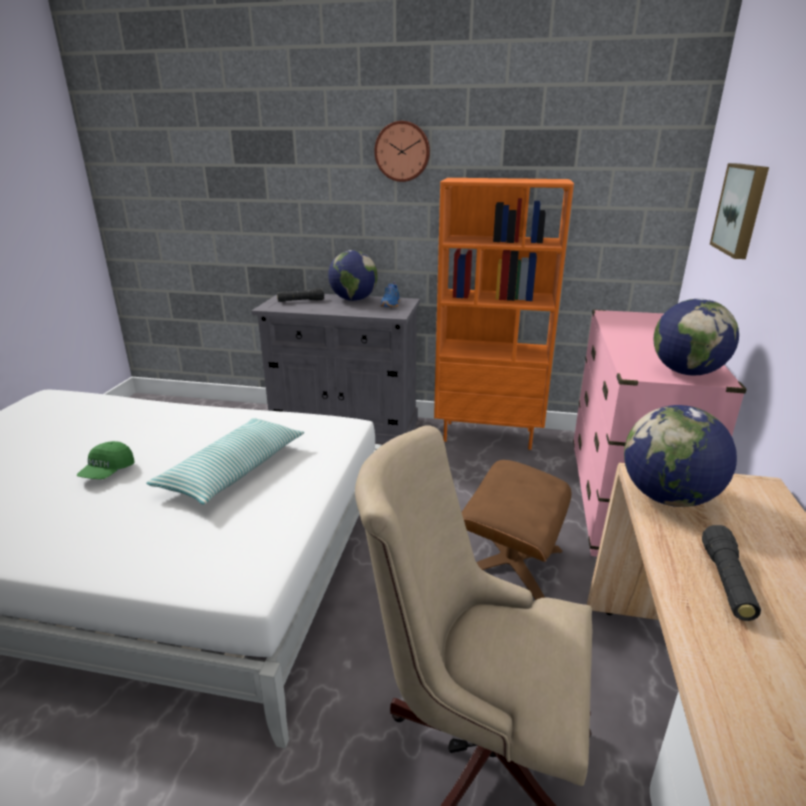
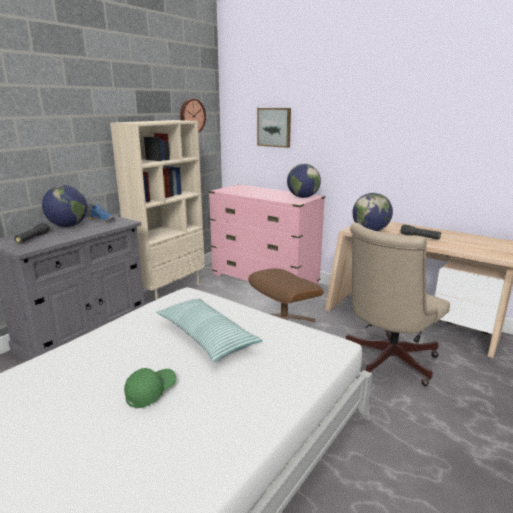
camera: 65 degrees left, 5 degrees down
(108, 472) = (151, 392): green cap -> green cap turned 90 degrees counterclockwise
(402, 151) = (76, 104): wall clock -> wall clock (191, 116)
(488, 435) = (169, 290): orange bookcase -> beige bookcase

